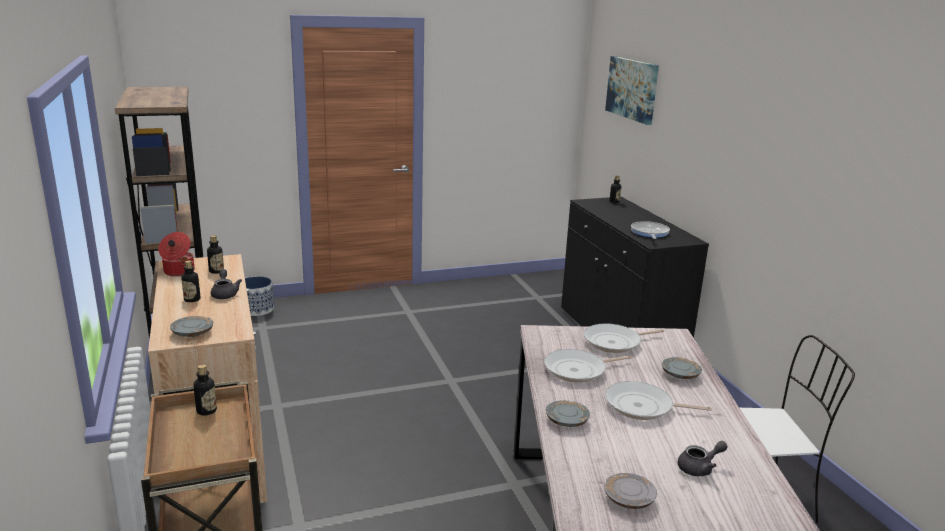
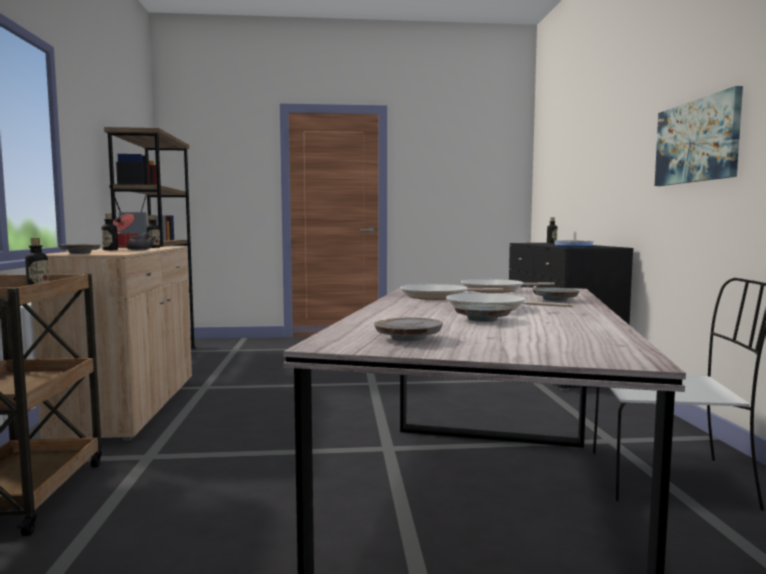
camera: 15 degrees right, 15 degrees down
(257, 309) = (239, 342): planter -> none
(566, 420) = (391, 310): grey plate -> grey plate (482, 320)
(632, 89) = (564, 143): picture -> picture (697, 141)
(699, 468) = (526, 331): grey teapot -> none

